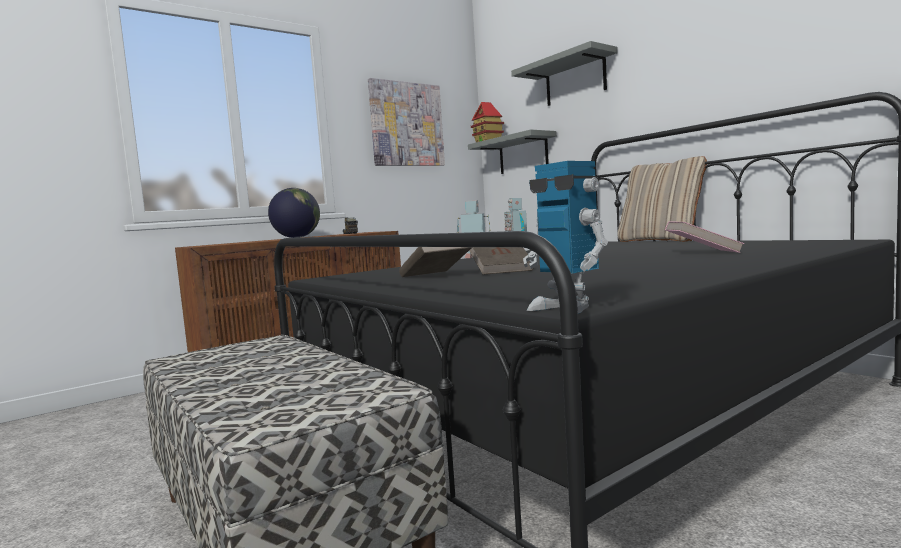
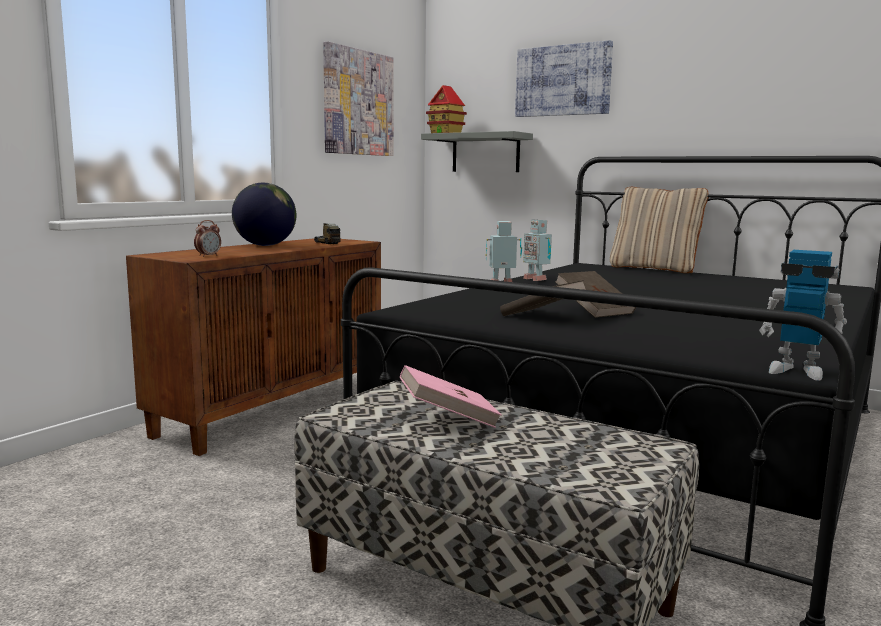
camera: 20 degrees left, 5 degrees up
(224, 244) = (208, 256): none -> alarm clock
(575, 79) = (563, 80): grey shelf -> picture
(702, 253) = (746, 296): pink book -> pink book (448, 419)

